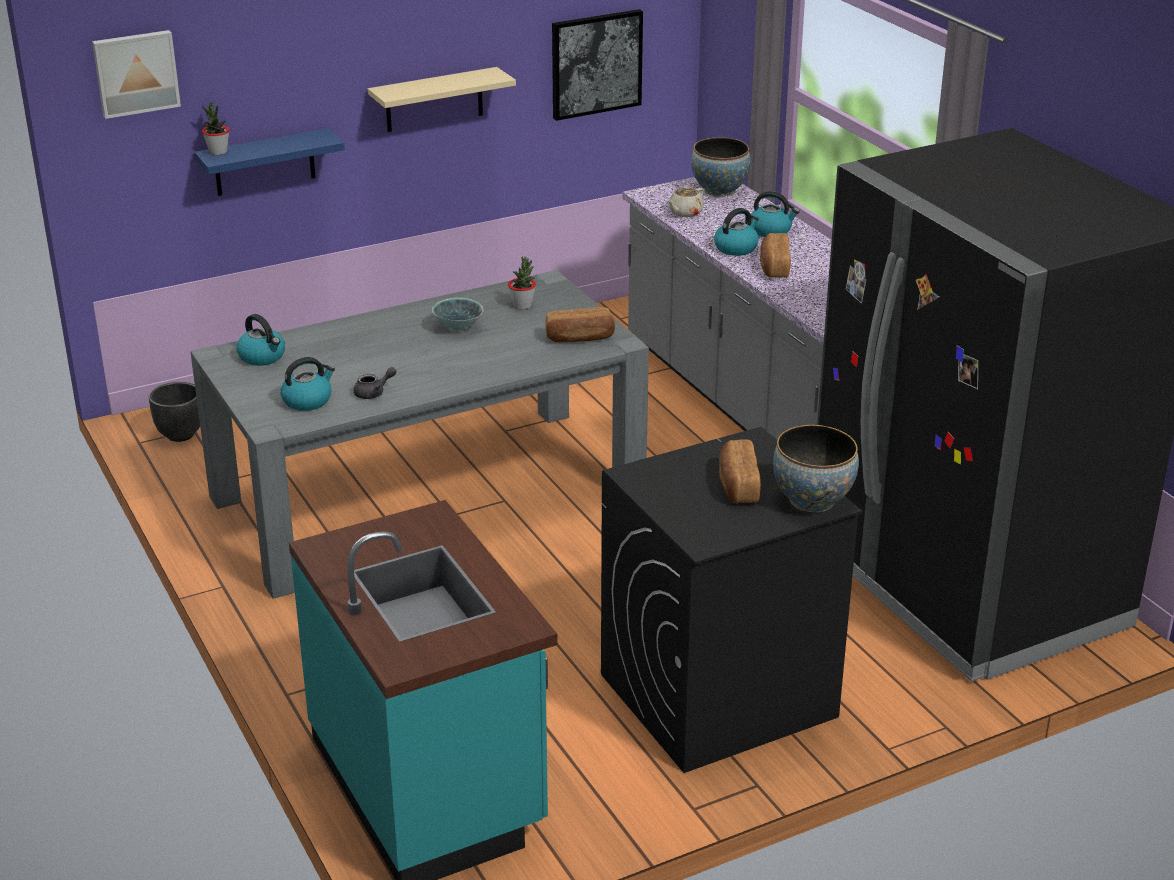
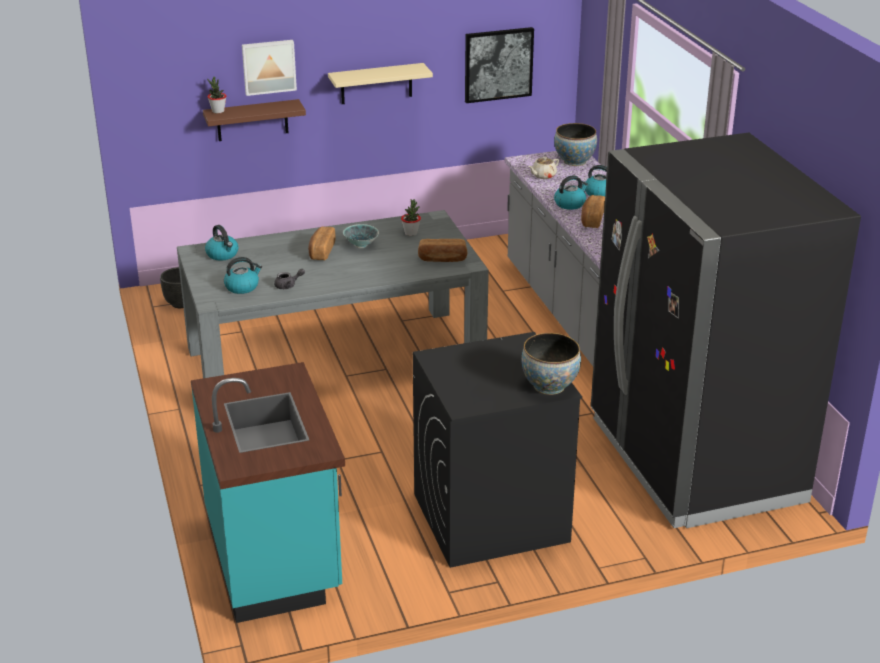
camera: 10 degrees right, 0 degrees up
(135, 73) = (163, 54): picture -> picture (268, 66)
(264, 163) = (252, 120): blue shelf -> brown shelf
(737, 485) = (501, 370): bread -> bread (321, 251)

